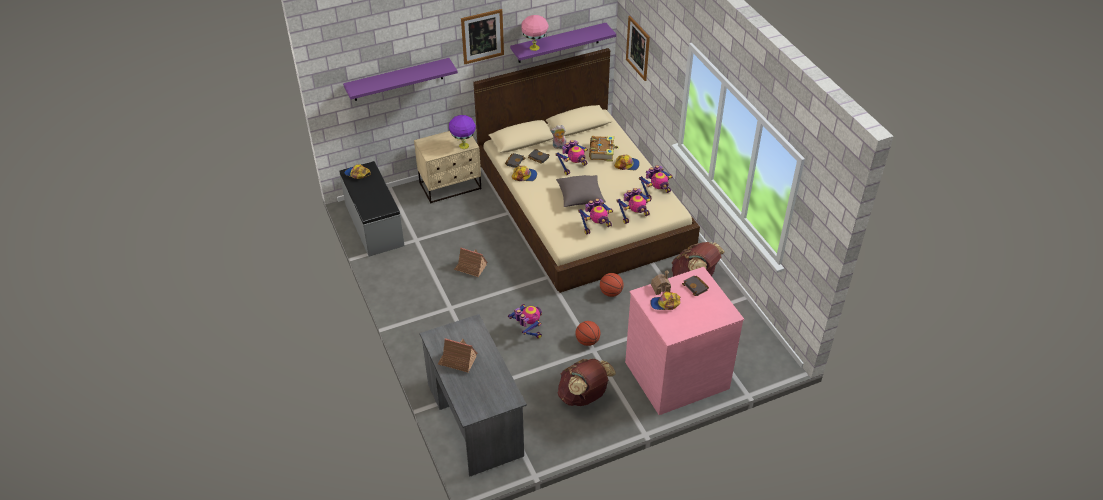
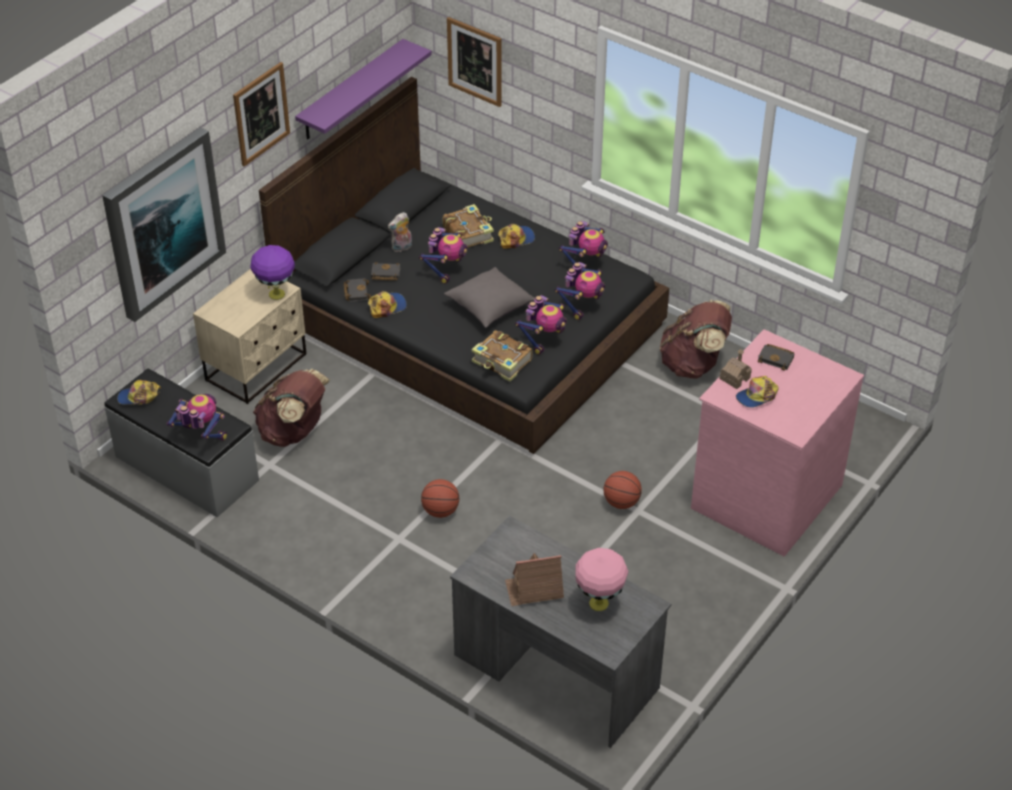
camera: 30 degrees left, 0 degrees up
(398, 79) = (163, 223): purple shelf -> picture
(471, 267) = (382, 471): toy house -> none
(527, 330) = (531, 523): toy robot -> toy robot (201, 436)
(535, 47) = (334, 107): pink table lamp -> pink table lamp (599, 603)
(561, 230) = (502, 362): none -> book
(583, 205) = (469, 322): beige bed -> black bed
(584, 396) = (674, 576): brown backpack -> brown backpack (294, 432)
(611, 293) = (601, 426): basketball -> basketball (440, 511)

